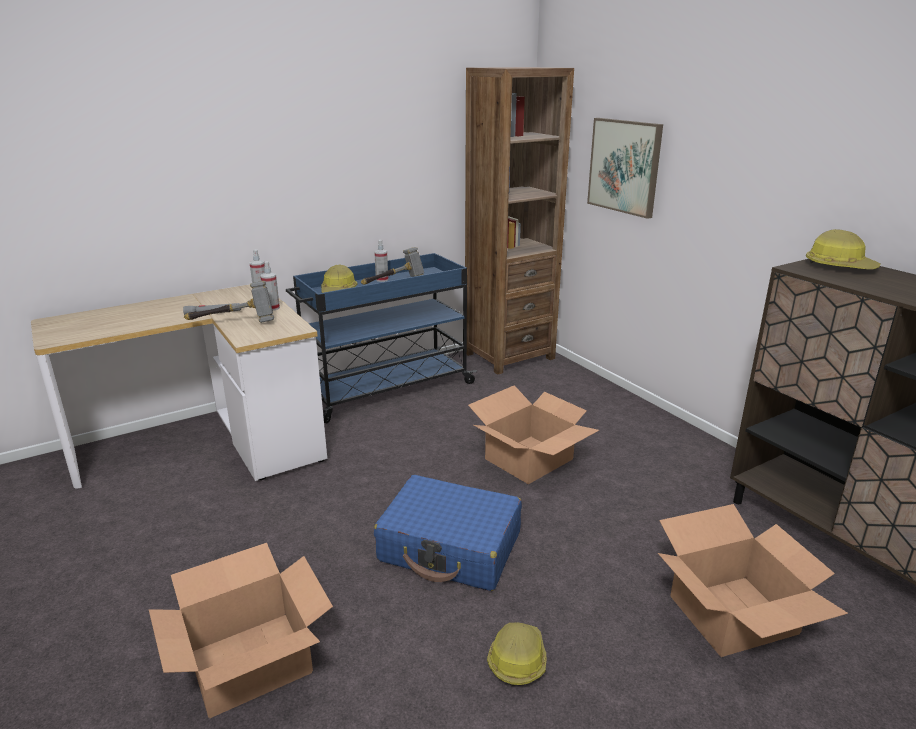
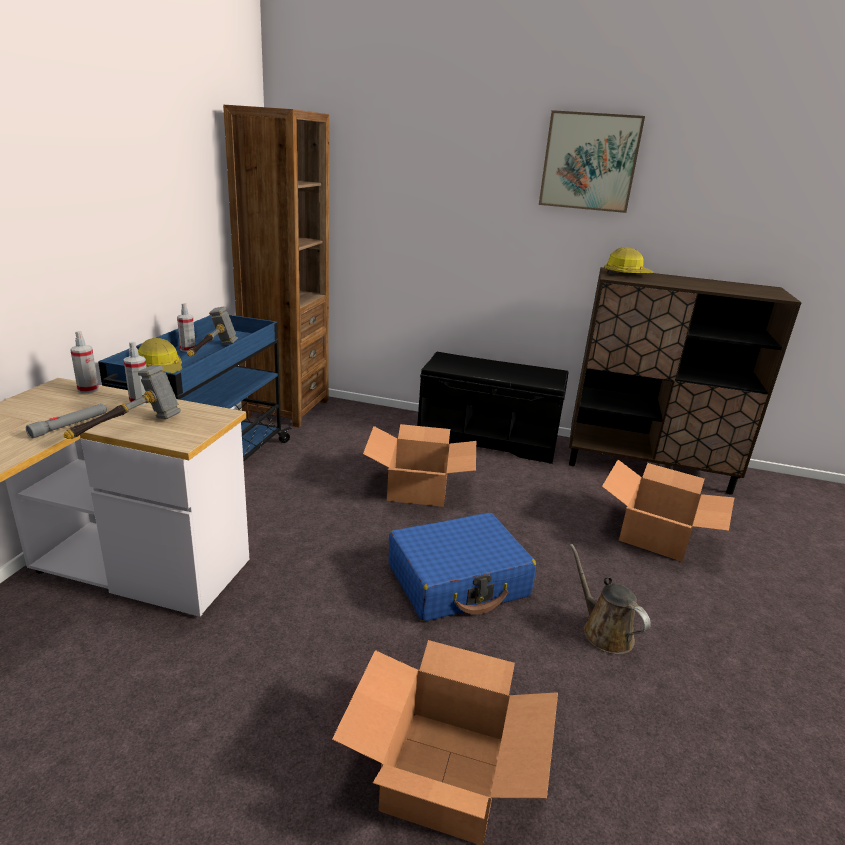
camera: 45 degrees left, 0 degrees up
(517, 659) = (604, 631): hard hat -> brown watering can
(624, 166) = (393, 210): picture -> picture (589, 162)
(671, 441) = (487, 438): none -> black bench

